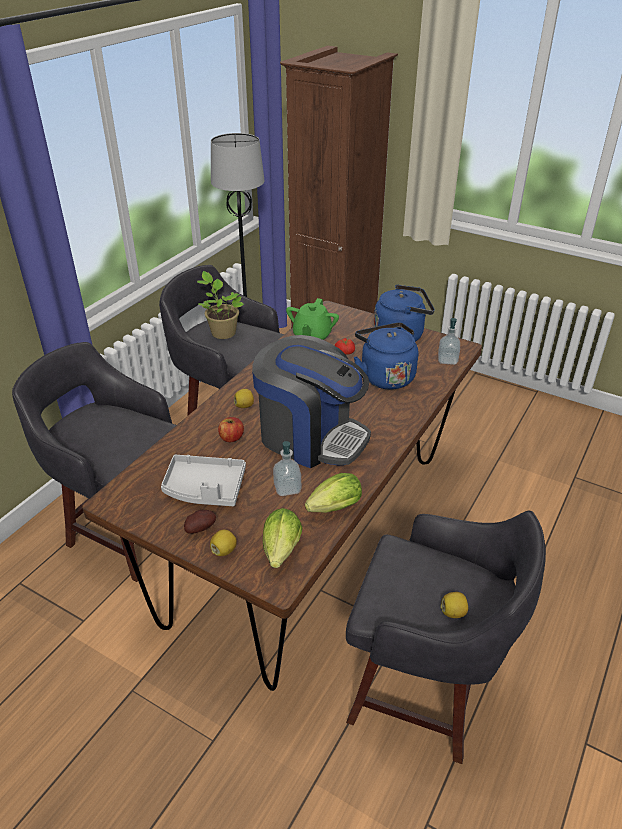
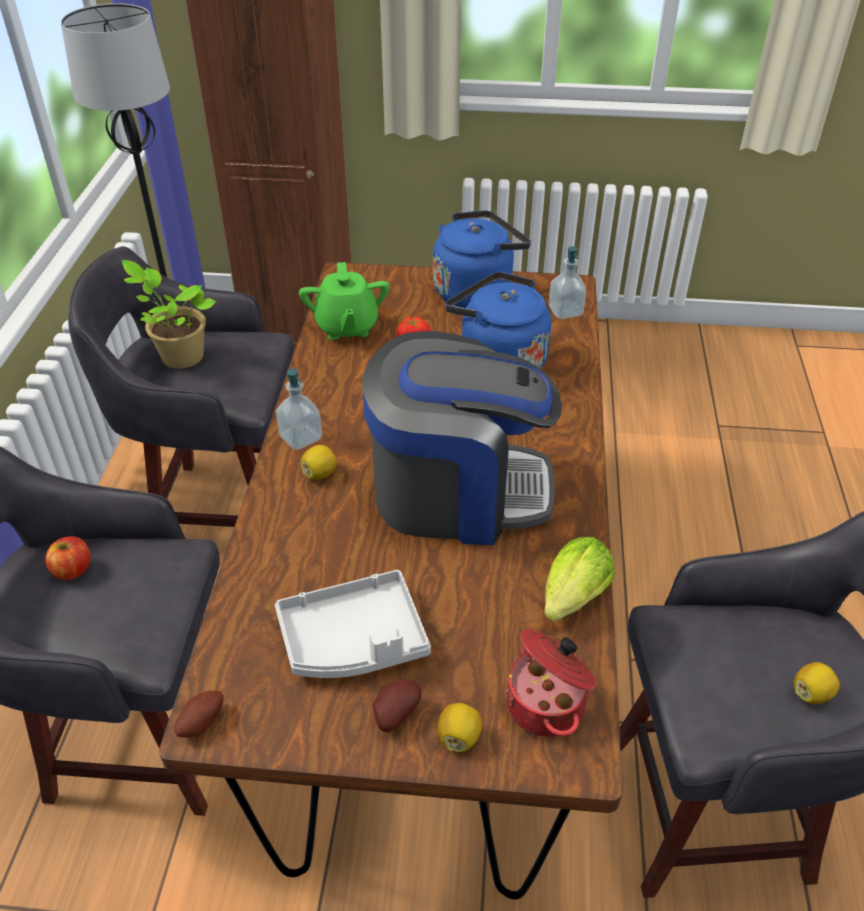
camera: 25 degrees left, 5 degrees up
(109, 499) = (200, 721): none -> potato
(231, 438) = (337, 535): apple -> apple (72, 570)
(281, 553) = (547, 705): lettuce -> cooking pot
(287, 488) = (482, 591): soap dispenser -> soap dispenser (301, 438)

